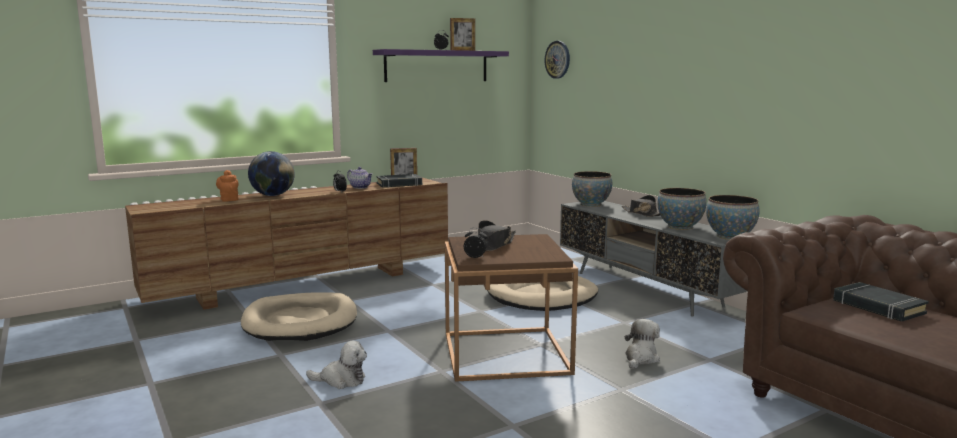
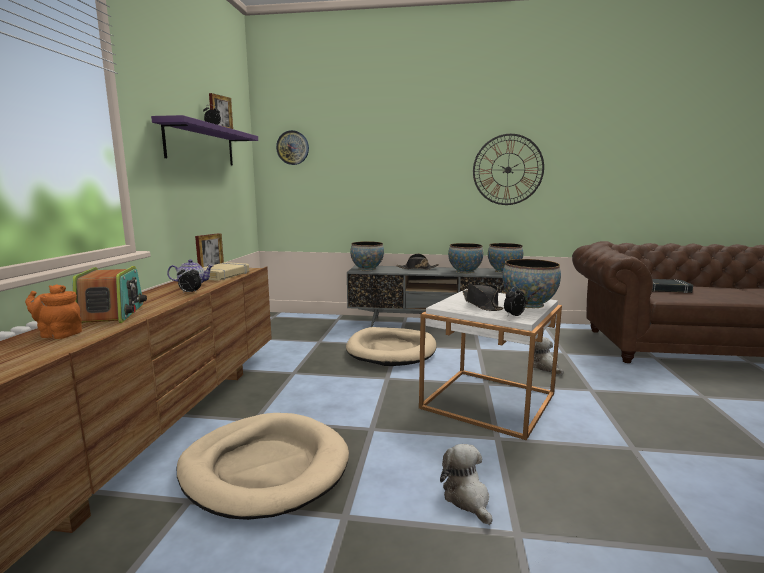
camera: 50 degrees left, 0 degrees up
(272, 195) = (113, 314): globe -> radio
(341, 380) = (467, 498): plush toy -> plush toy turned 60 degrees counterclockwise
(399, 184) = (223, 275): black book -> beige book
(505, 353) = (488, 401): brown side table -> white side table
(527, 256) = (528, 304): none -> bowl
(762, 91) = (508, 170): none -> wall clock

